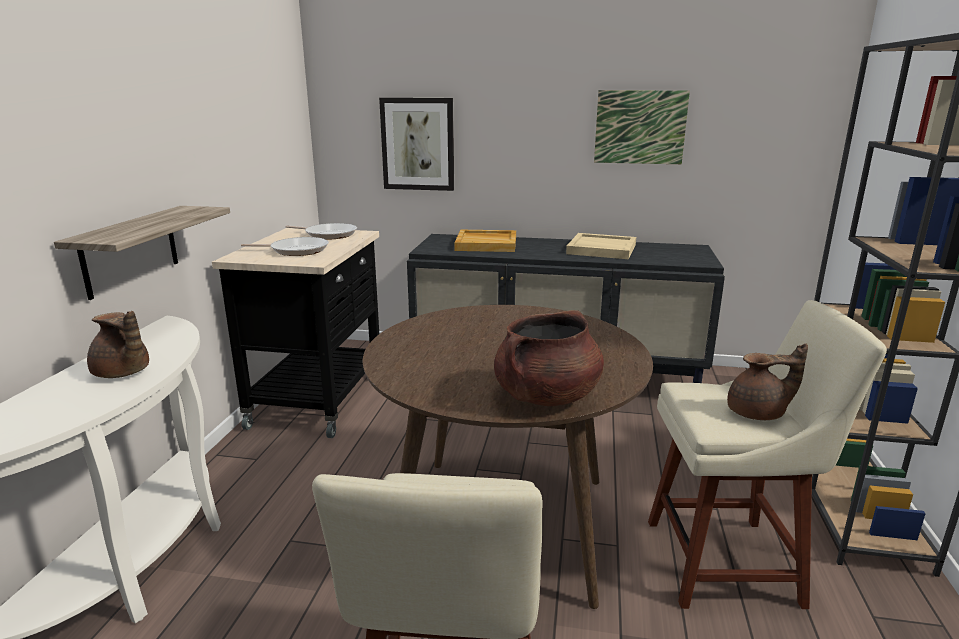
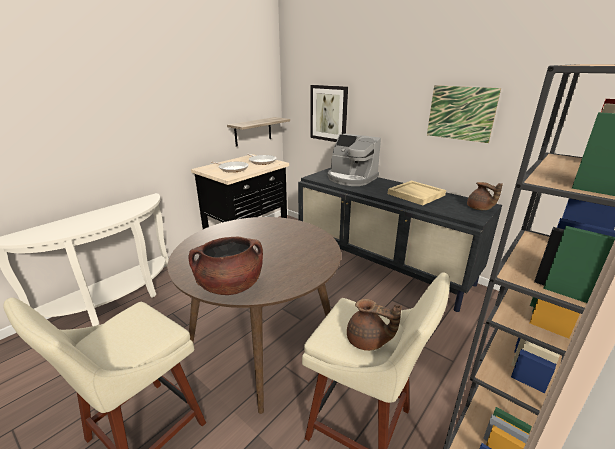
camera: 30 degrees right, 5 degrees up
(122, 373) = (102, 218): brown teapot -> brown teapot (479, 208)
(130, 251) = (137, 161): shelf -> shelf (253, 131)
(487, 244) = (351, 178): beige tray -> coffee machine

